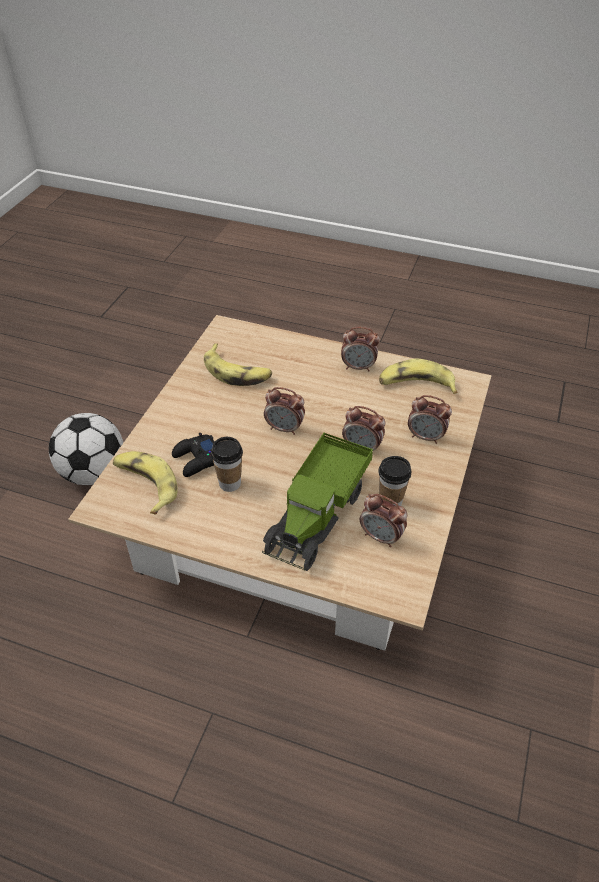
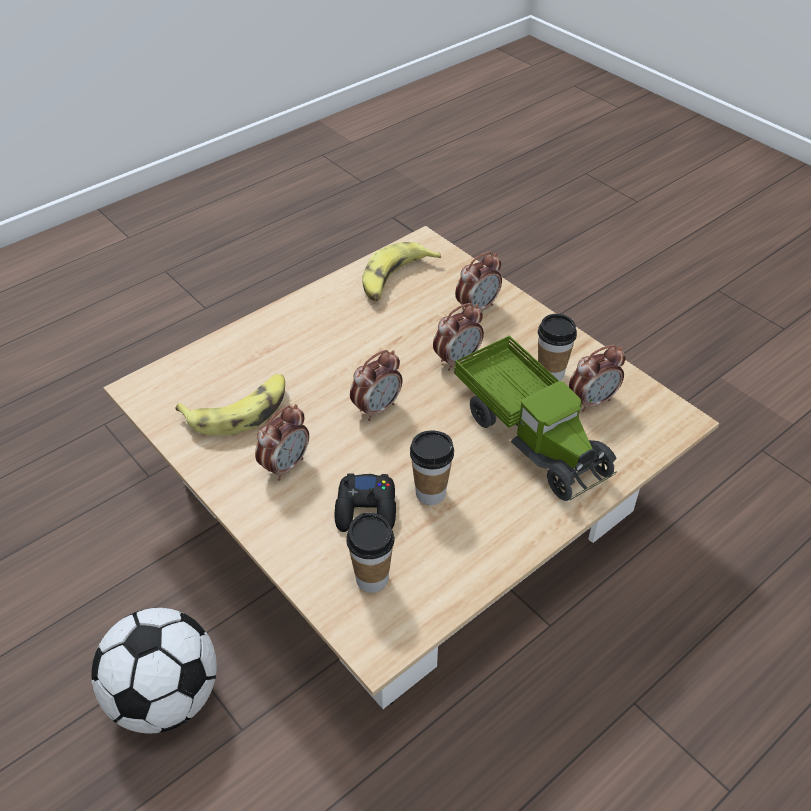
camera: 60 degrees left, 0 degrees up
(146, 484) = (372, 579): banana -> cup
(358, 367) = (328, 307): alarm clock -> alarm clock (285, 466)

